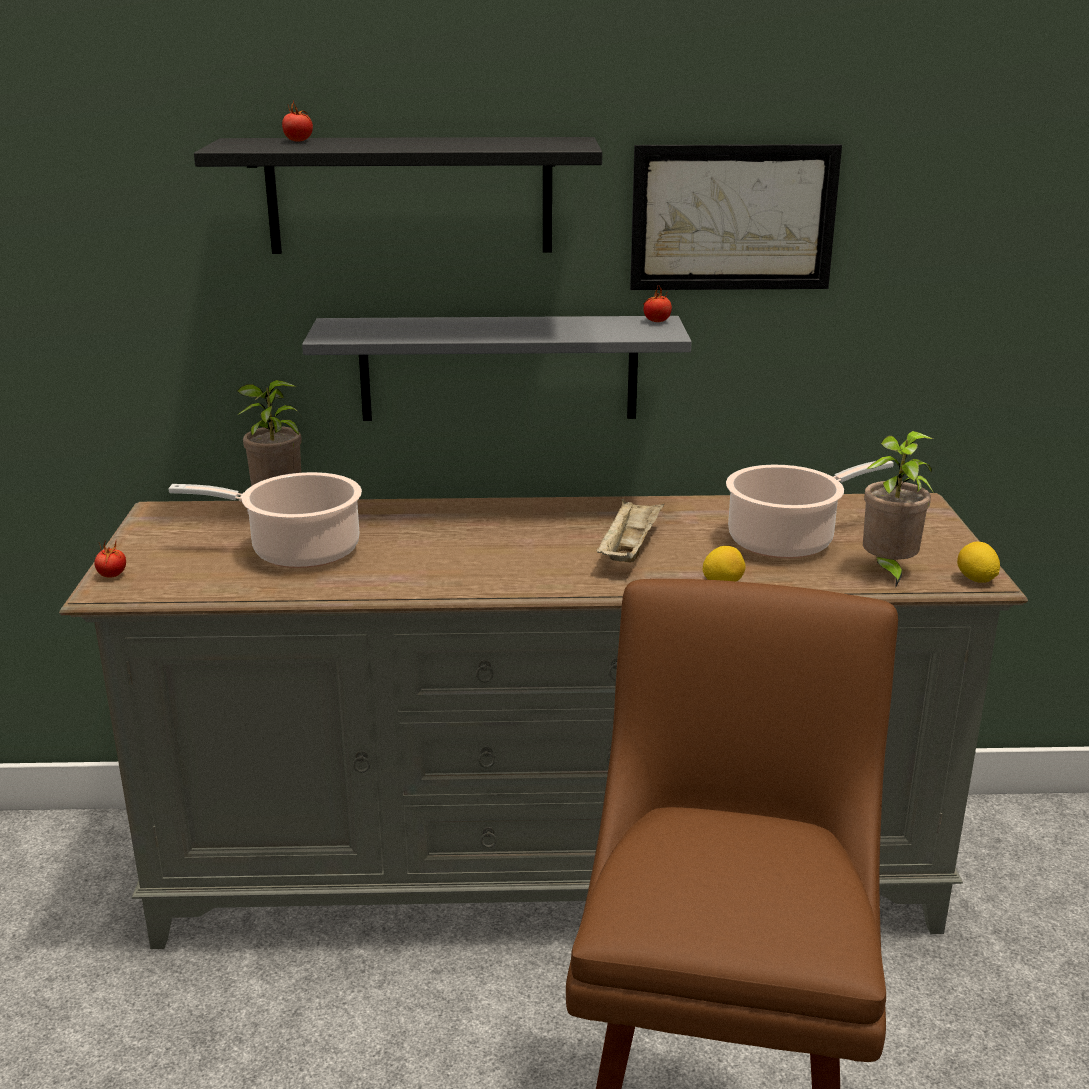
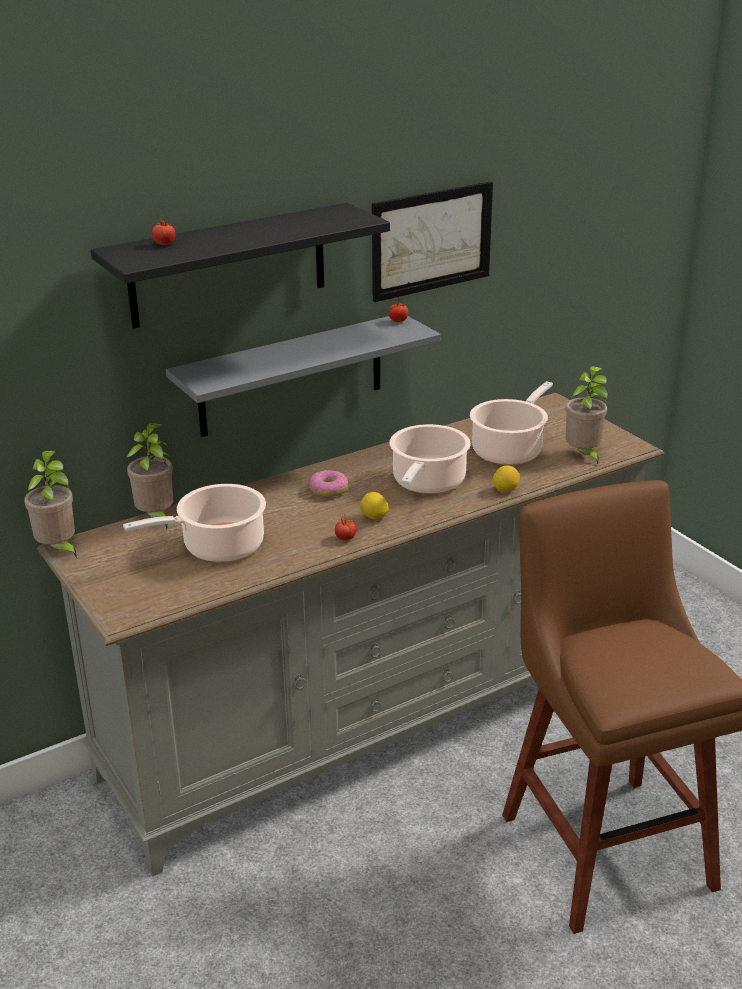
camera: 30 degrees left, 5 degrees up
(112, 575) = (111, 605): tomato -> tomato (345, 538)
(144, 510) = (58, 550): none -> potted plant
(498, 527) = (328, 490): none -> donut
(629, 549) = (427, 483): beige tray -> cooking pot
(975, 580) = (631, 447): lemon -> lemon (374, 517)

